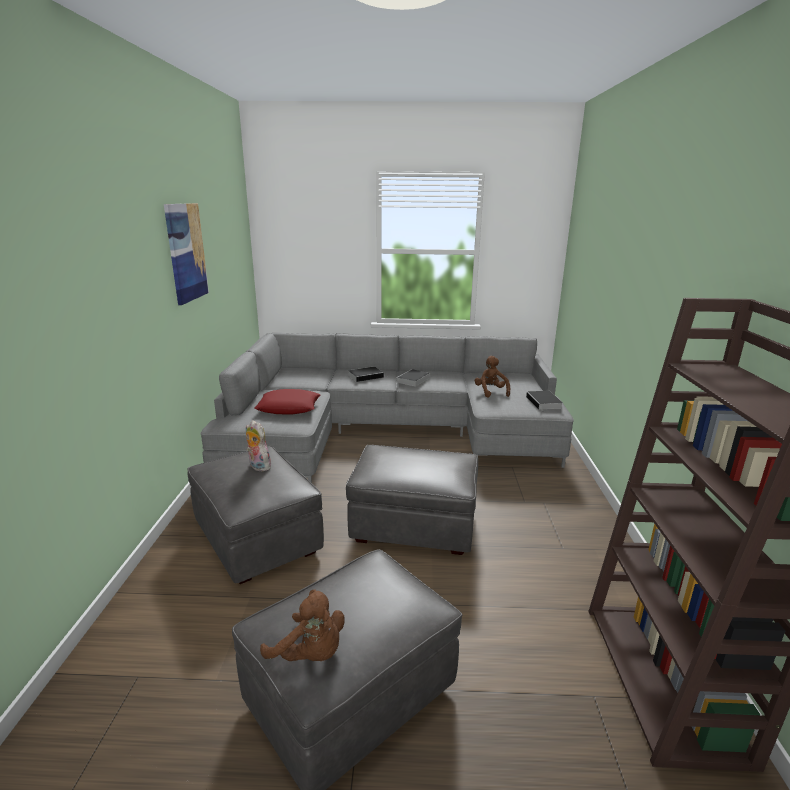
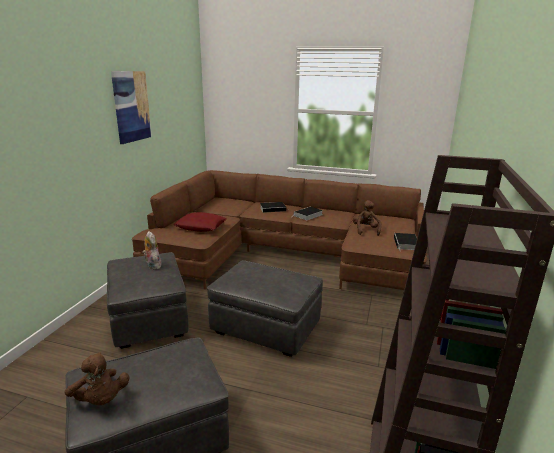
camera: 15 degrees right, 0 degrees up
(386, 432) = (284, 254): grey sofa -> brown sofa

